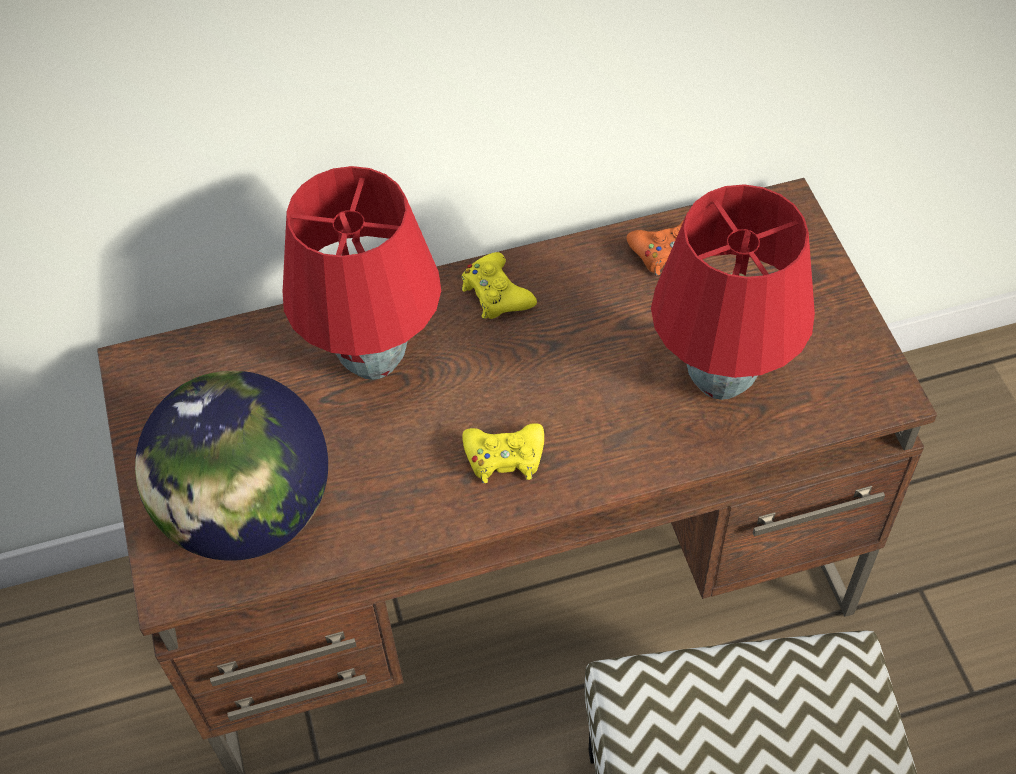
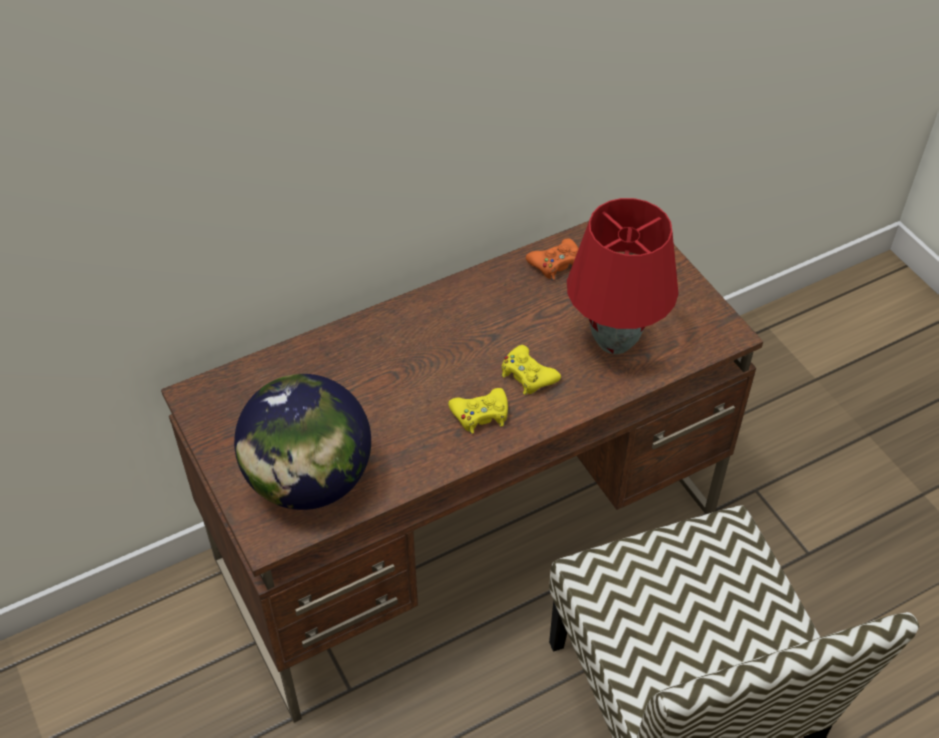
camera: 15 degrees left, 5 degrees down
(376, 360) = (370, 365): red table lamp -> none
(496, 294) = (443, 309): yellow game controller -> yellow game controller (527, 375)

